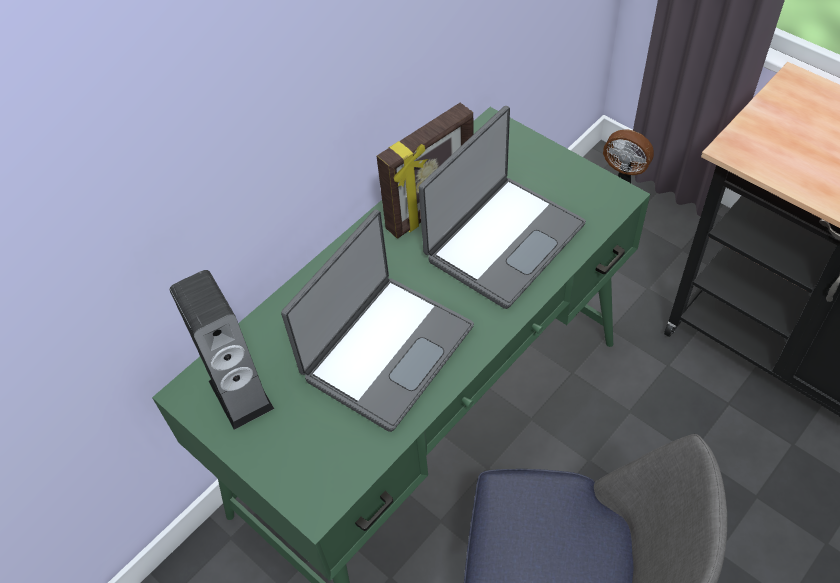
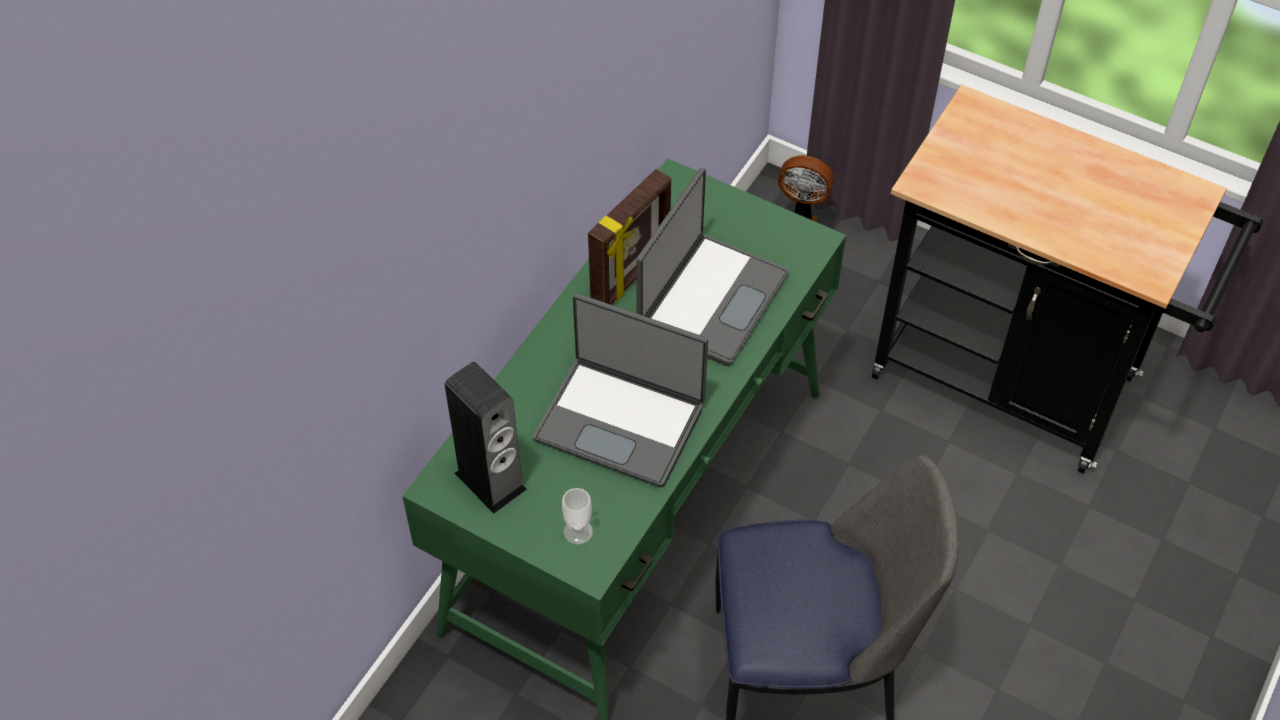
camera: 15 degrees left, 0 degrees up
(312, 463) = (578, 531): none -> cup
(386, 350) = (621, 421): laptop -> laptop turned 90 degrees clockwise

